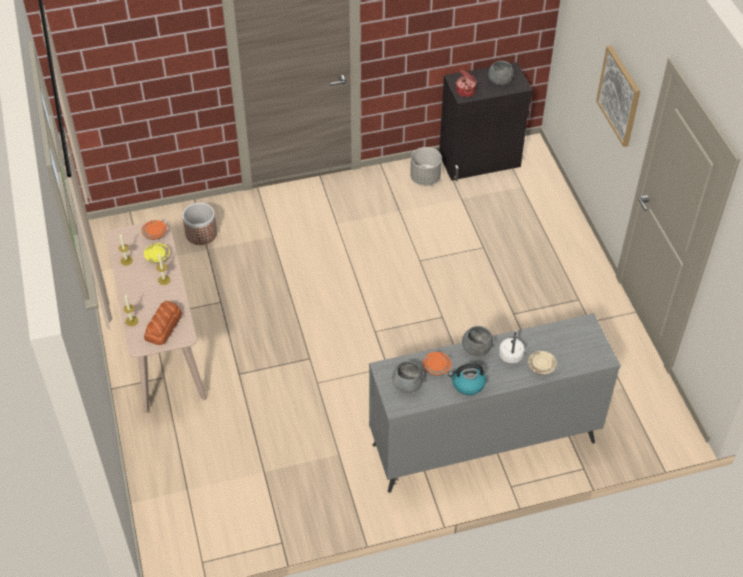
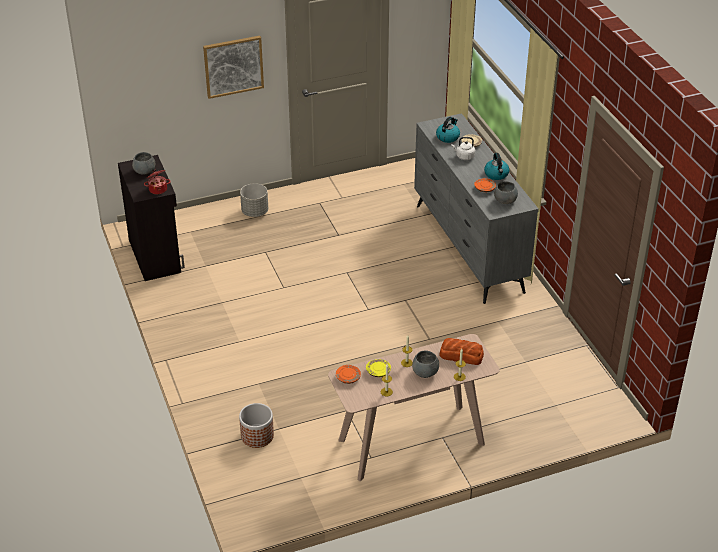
camera: 95 degrees left, 10 degrees down
(425, 178) = (178, 288): grey planter -> grey planter (255, 211)
(476, 349) = (463, 171): grey bowl -> grey bowl (425, 372)
(558, 342) = (448, 137): none -> kettle

